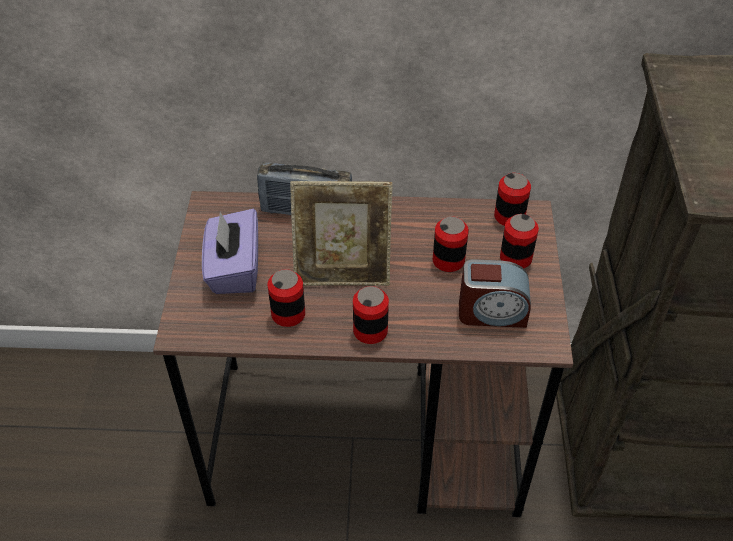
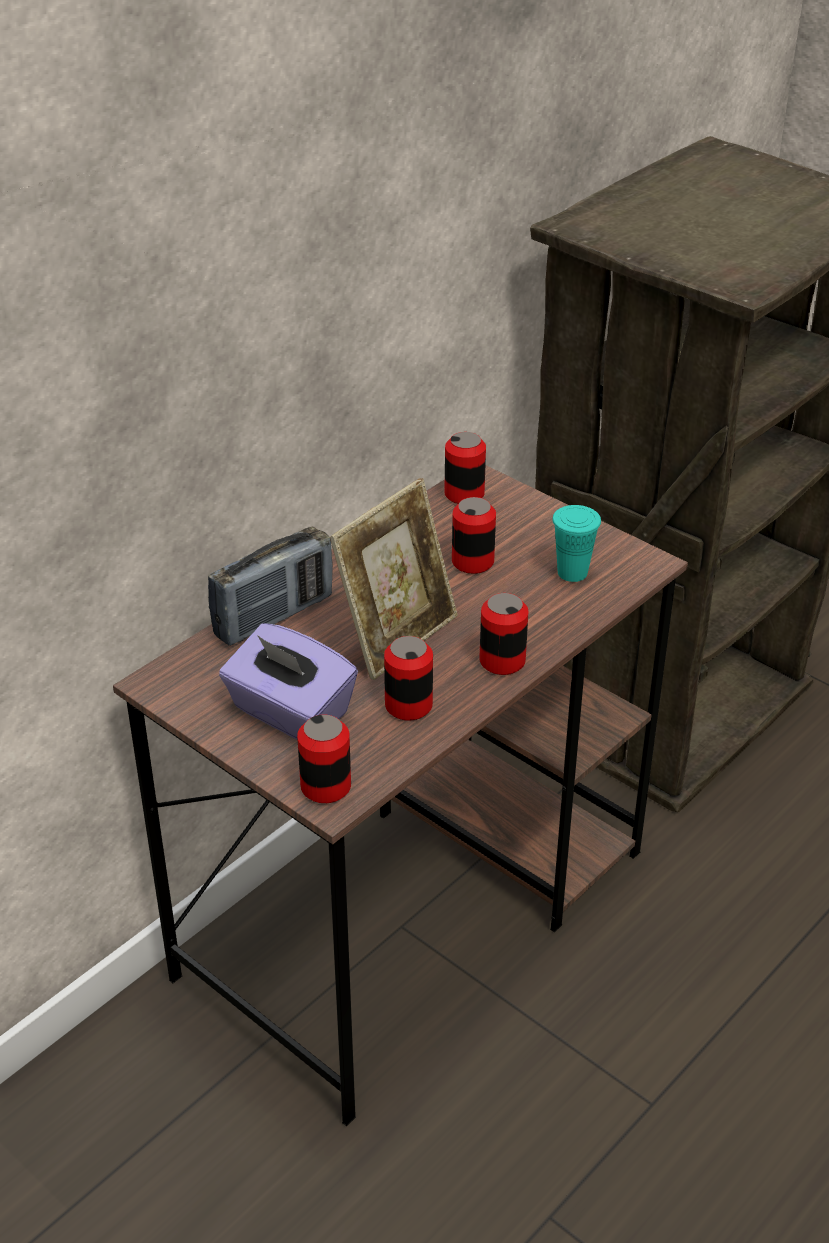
camera: 50 degrees left, 10 degrees down
(492, 312) = (572, 572): alarm clock -> turquoise cup
(515, 258) = (522, 521): can -> can (325, 786)

